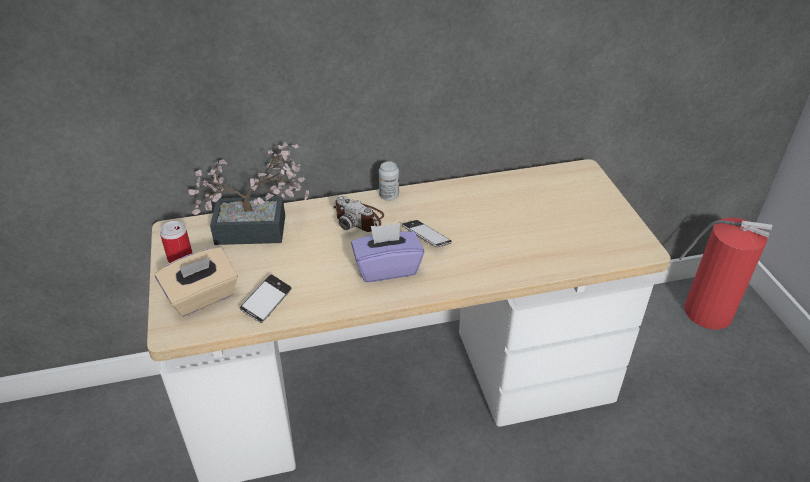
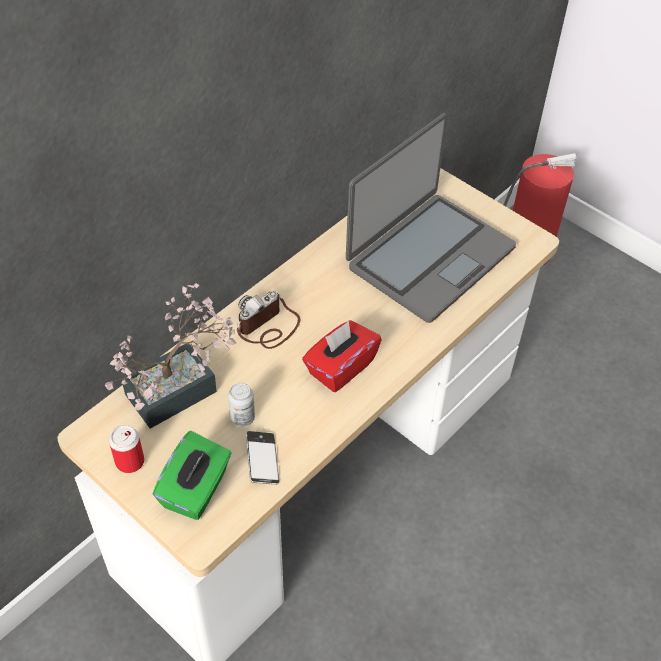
camera: 35 degrees left, 10 degrees up
(202, 297) = (196, 490): beige tissue box -> green tissue box
(359, 219) = (268, 327): camera -> camera turned 135 degrees clockwise
(387, 268) = (340, 367): purple tissue box -> red tissue box
(389, 196) = (273, 287): can -> can (242, 418)
(426, 237) = (347, 316): phone -> none
(534, 224) = (429, 257): none -> laptop

